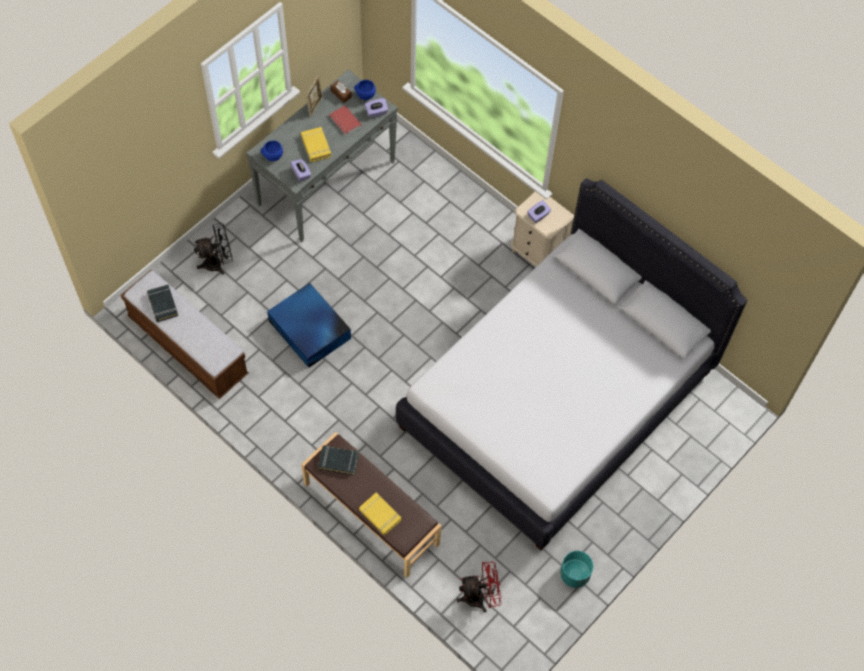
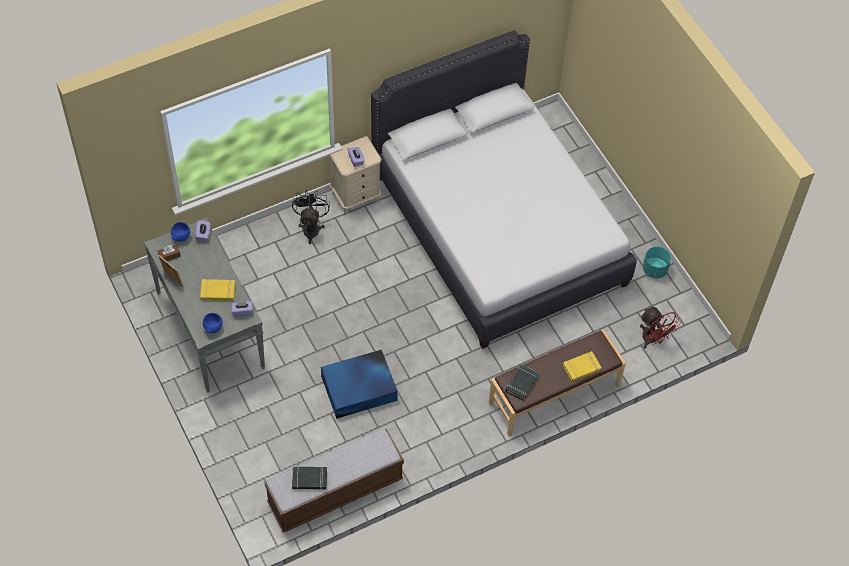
camera: 70 degrees left, 5 degrees down
(218, 263) = (256, 443): black fan -> black fan (311, 228)
(344, 121) = (201, 262): red book -> none
(480, 597) = (653, 340): red fan -> red fan turned 135 degrees clockwise

